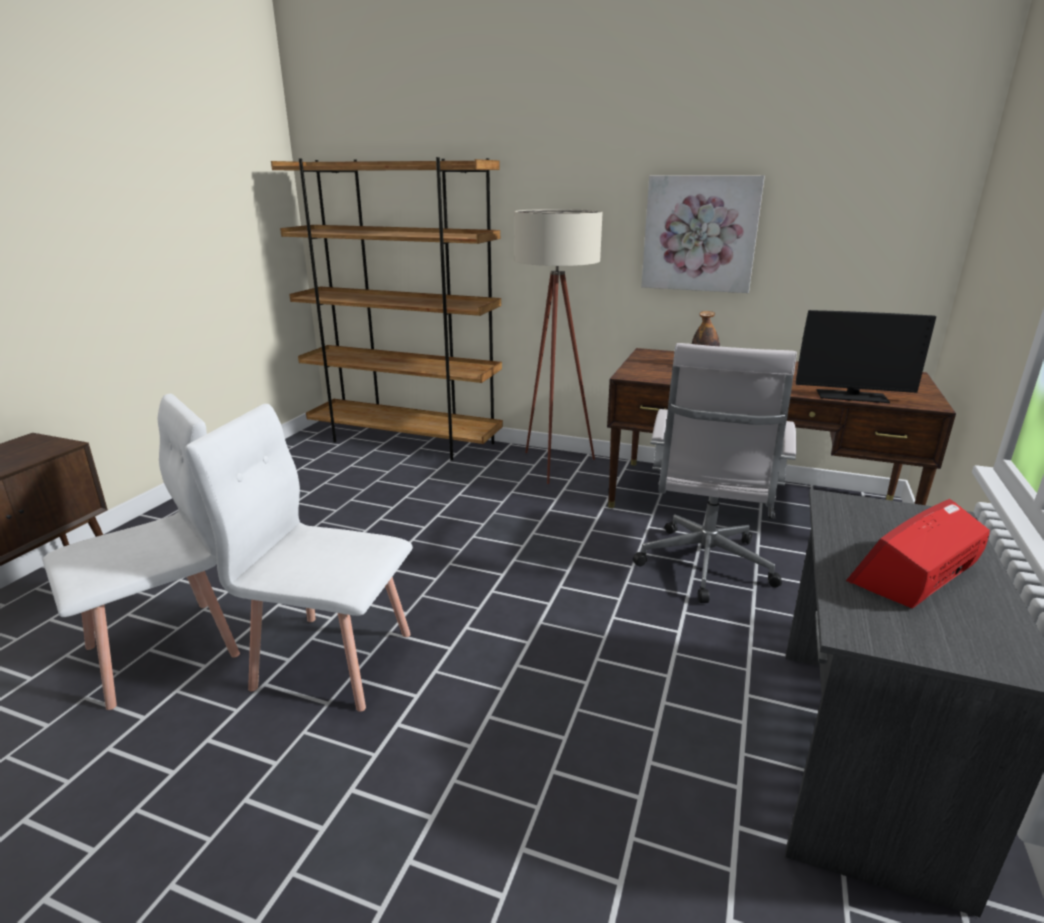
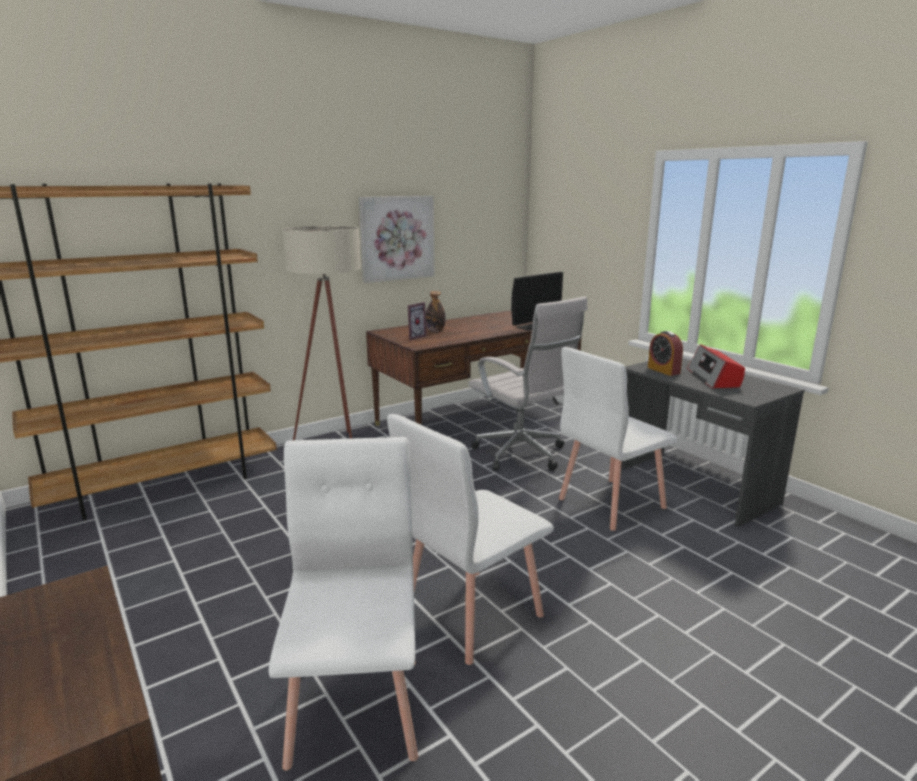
camera: 55 degrees left, 5 degrees down
(657, 366) = (413, 337): none -> picture frame
(677, 681) = (610, 503): none -> white chair
(860, 521) = (663, 370): none -> alarm clock

